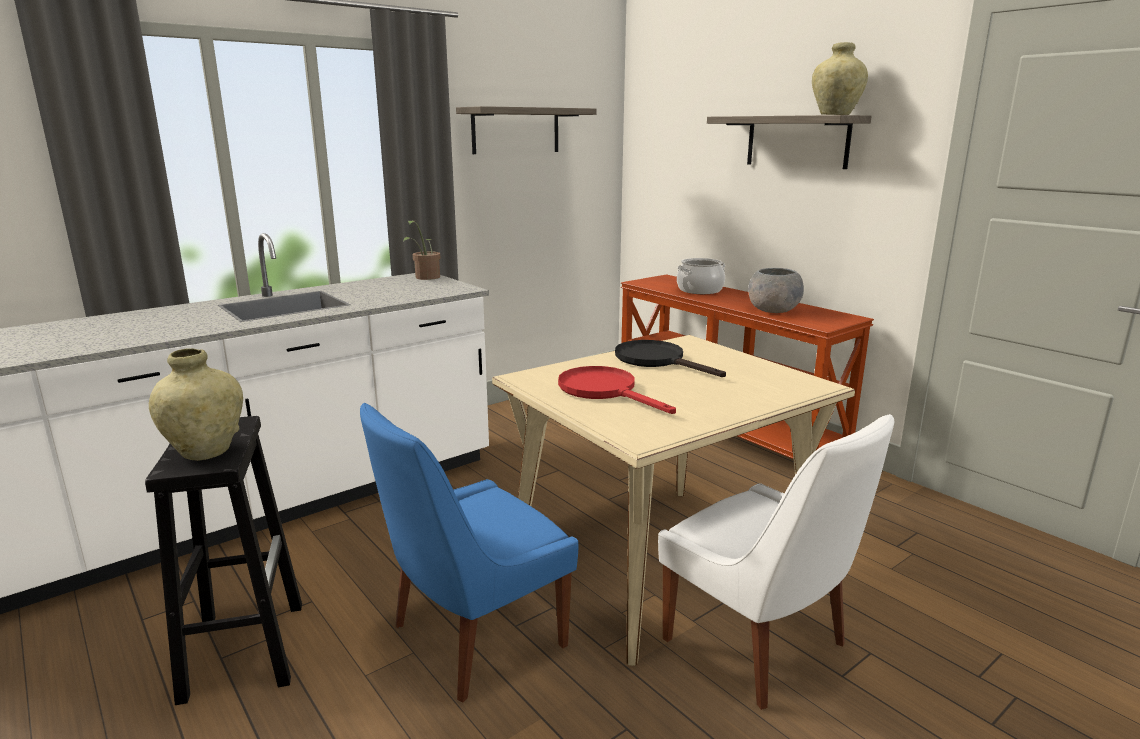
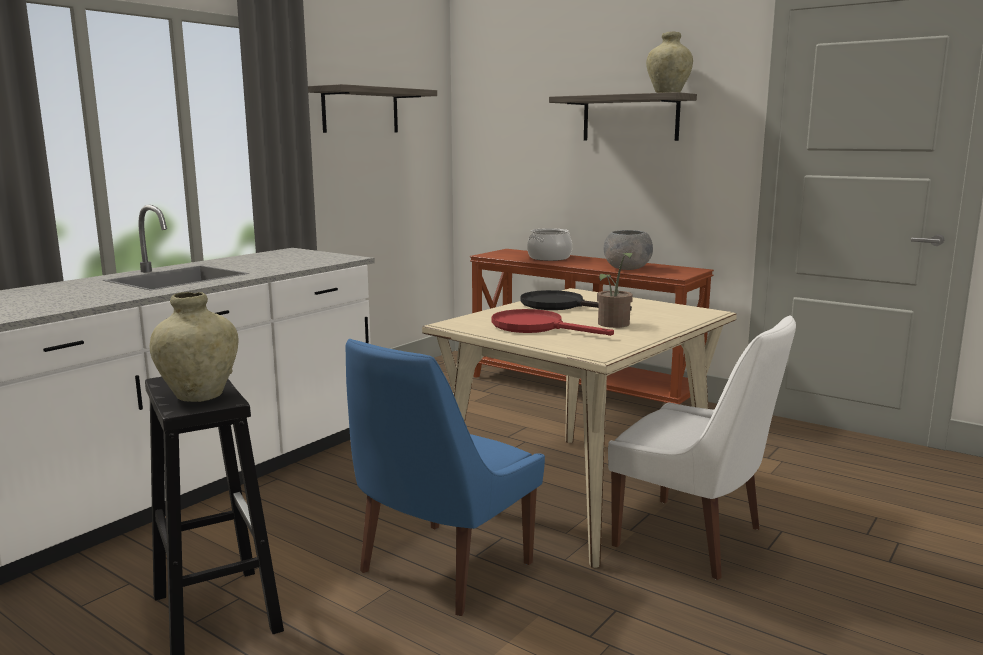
camera: 15 degrees left, 5 degrees down
(425, 278) = (297, 252): potted plant -> potted plant (613, 325)

